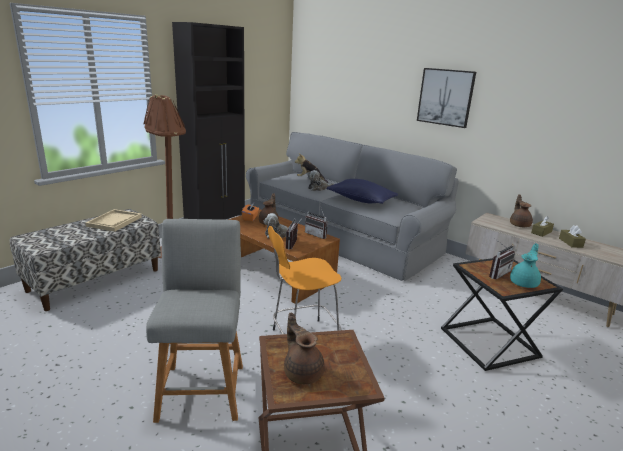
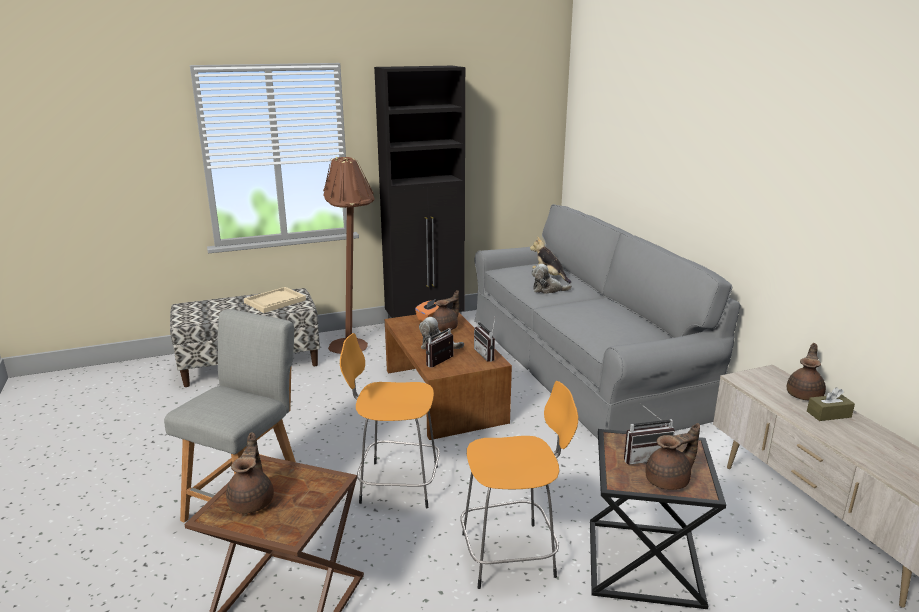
camera: 30 degrees right, 0 degrees up
(361, 200) = (586, 315): blue pillow -> none
(419, 362) = (511, 554): none -> orange stool
(445, 97) = (730, 170): picture -> none
(524, 283) = (669, 481): turquoise teapot -> brown teapot
(570, 243) = (861, 441): brown tissue box -> none

